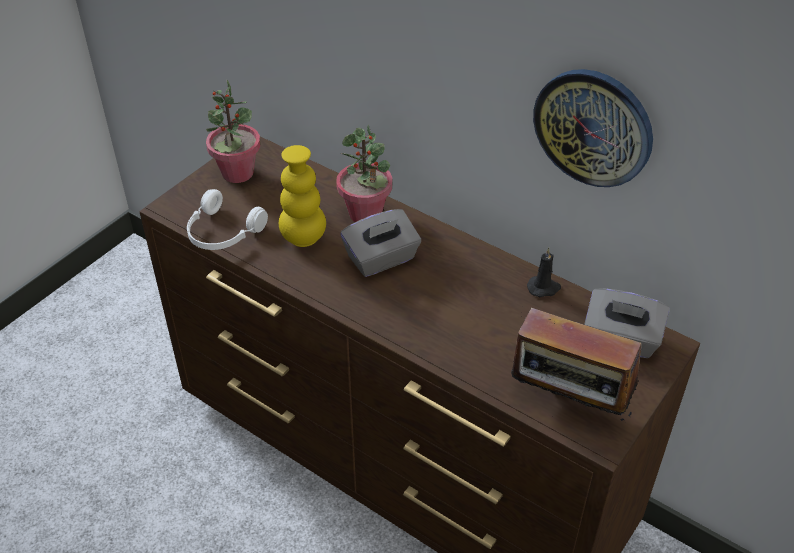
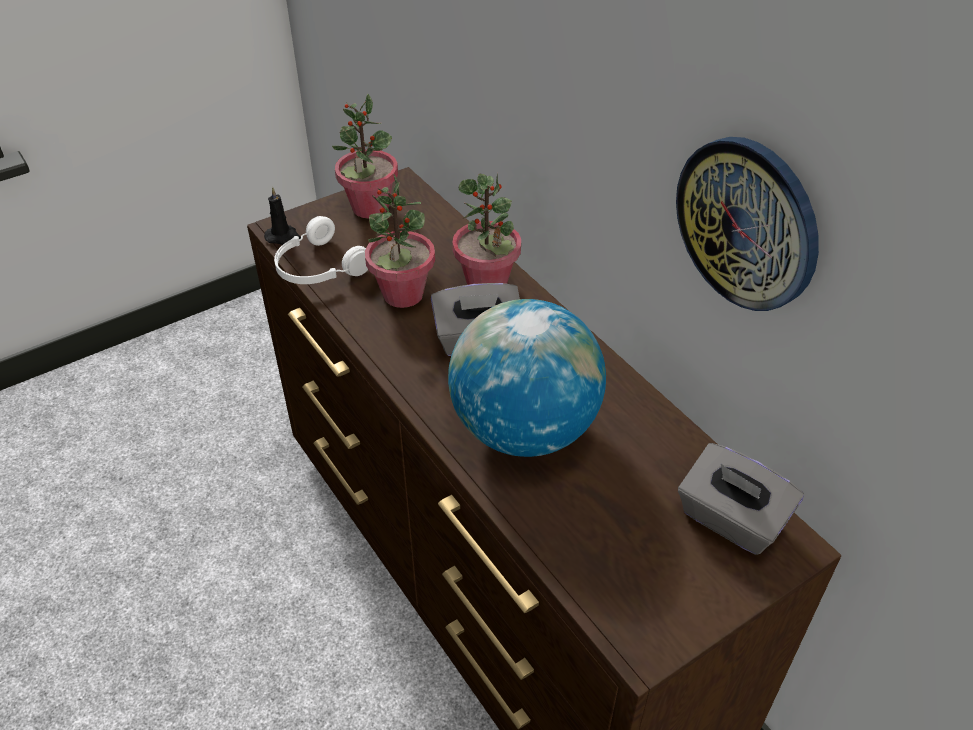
camera: 20 degrees right, 0 degrees up
(303, 238) = (402, 295): yellow vase -> potted plant
(449, 316) = (524, 429): none -> globe
(544, 288) = (659, 425): black candle -> black candle (283, 237)
(568, 404) = (620, 584): radio -> none

